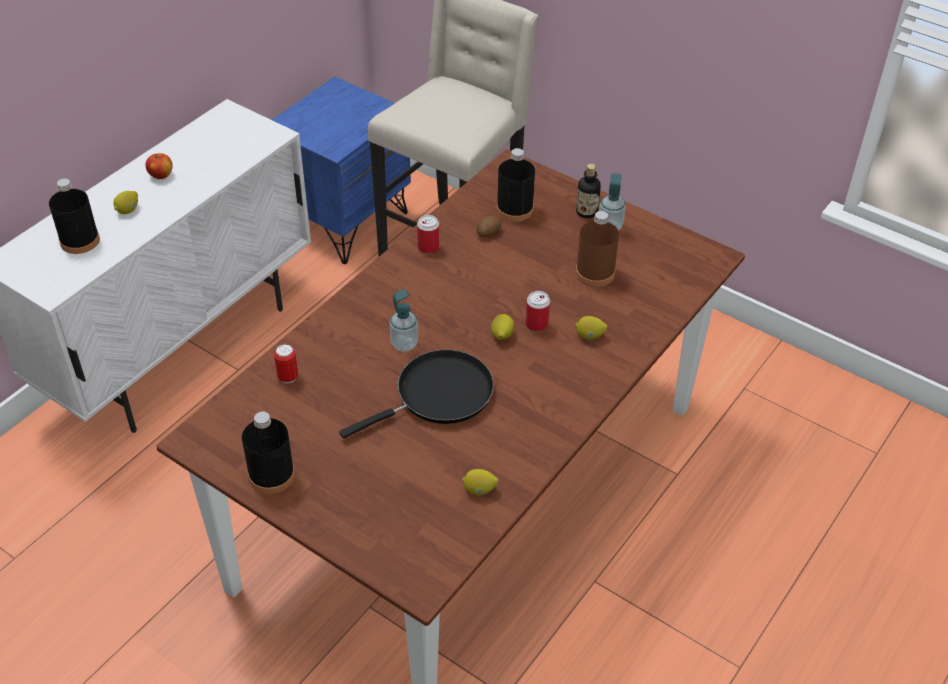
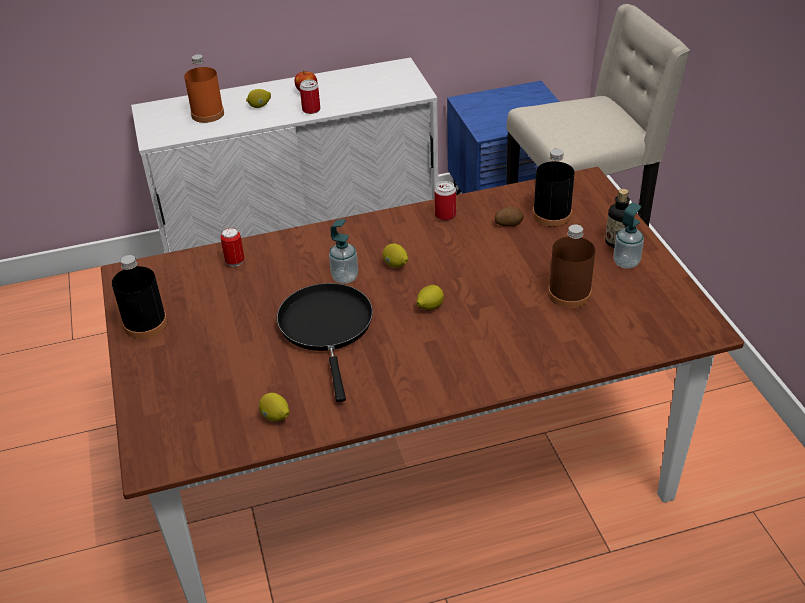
camera: 40 degrees right, 5 degrees down
(80, 241) = (207, 114): black bottle -> orange bottle
(438, 395) = (327, 328): black frying pan -> black frying pan turned 105 degrees counterclockwise
(536, 324) = (469, 312): can -> can (311, 110)
(589, 336) = (506, 342): lemon -> lemon (395, 265)

